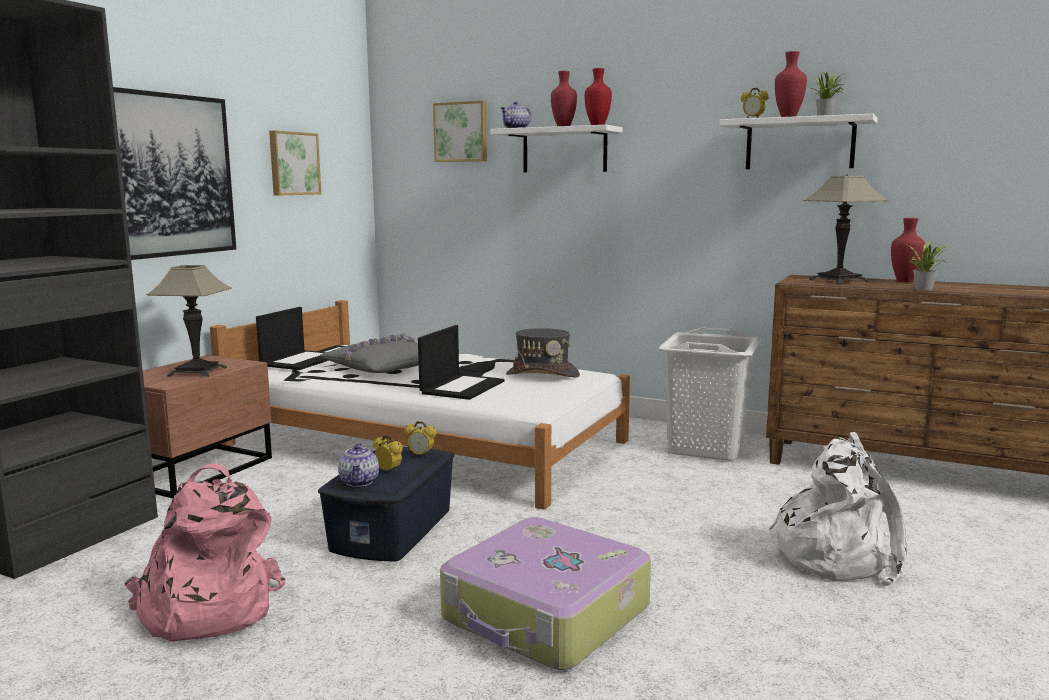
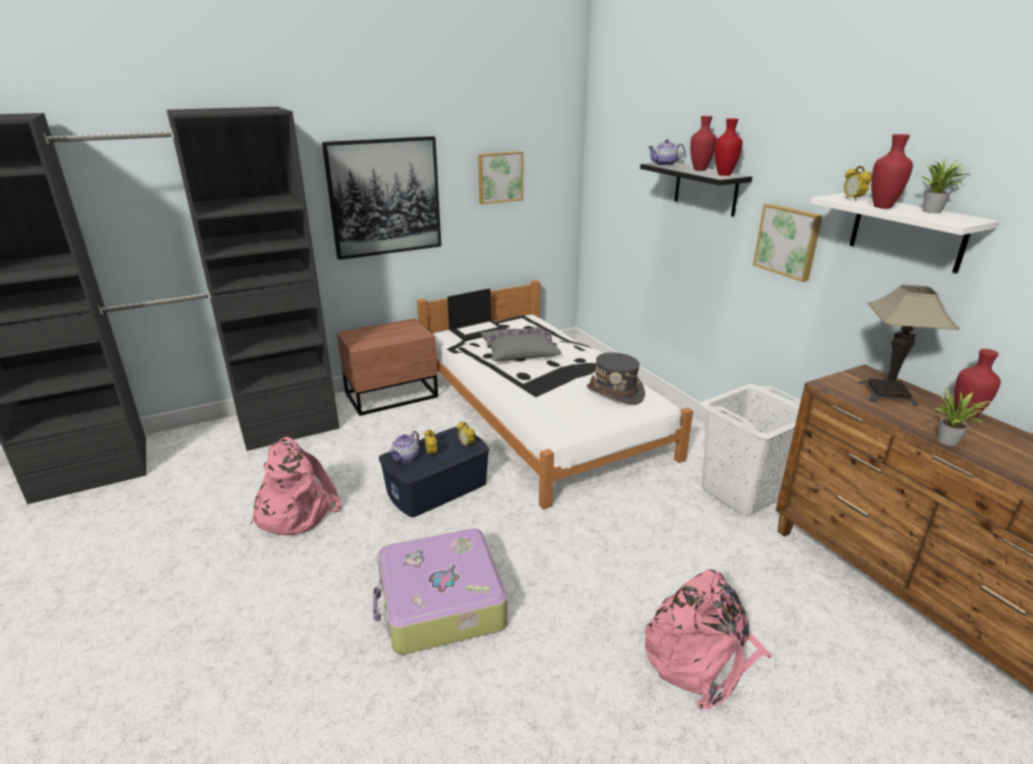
camera: 35 degrees right, 15 degrees up
(197, 371) = (387, 337): table lamp -> none
(461, 132) = (638, 154): picture -> picture (788, 241)
(462, 387) = (540, 391): laptop -> none
(564, 150) = (705, 188): white shelf -> black shelf
(838, 556) = (701, 657): white backpack -> pink backpack

